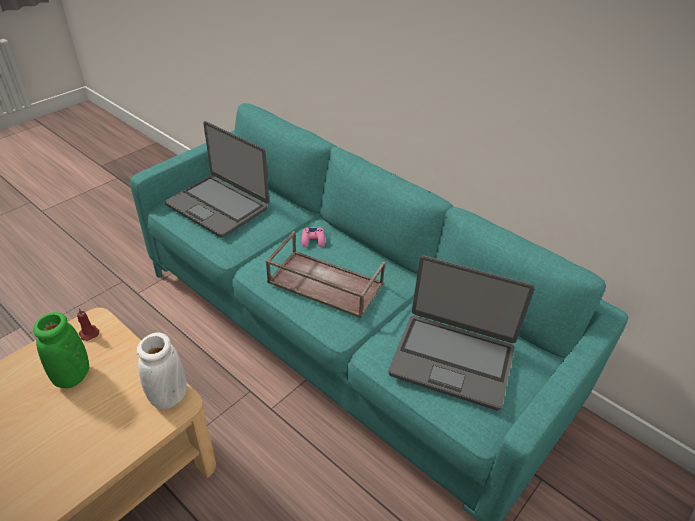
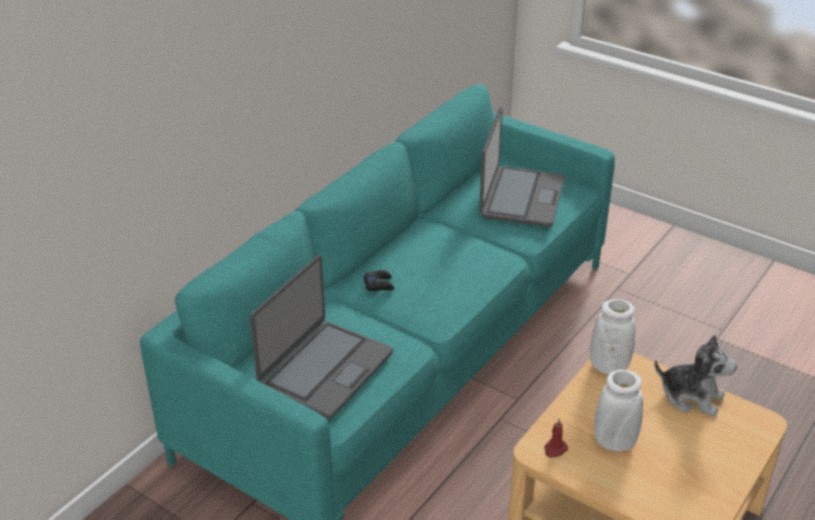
camera: 95 degrees left, 5 degrees down
(72, 376) = (614, 442): green vase -> white vase
(92, 459) = (691, 397): none -> plush toy
(313, 240) = (379, 284): pink game controller -> black game controller
(323, 283) = (449, 270): brown tray -> none

